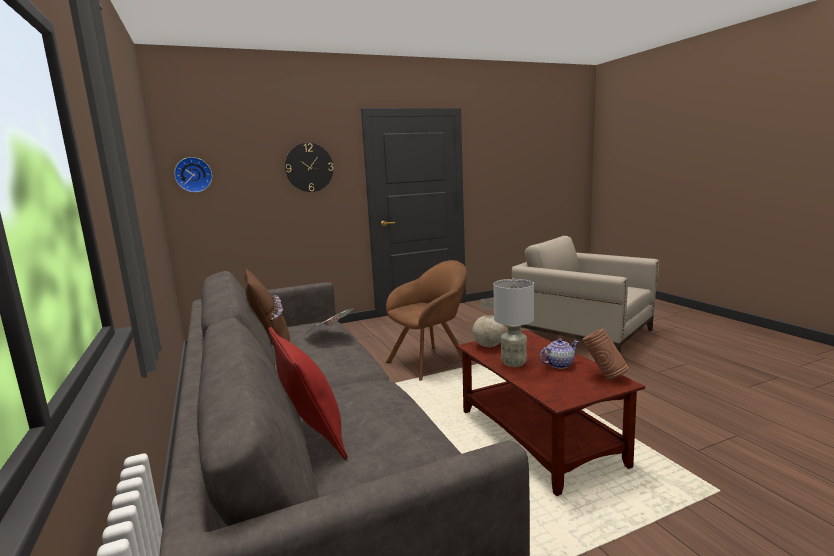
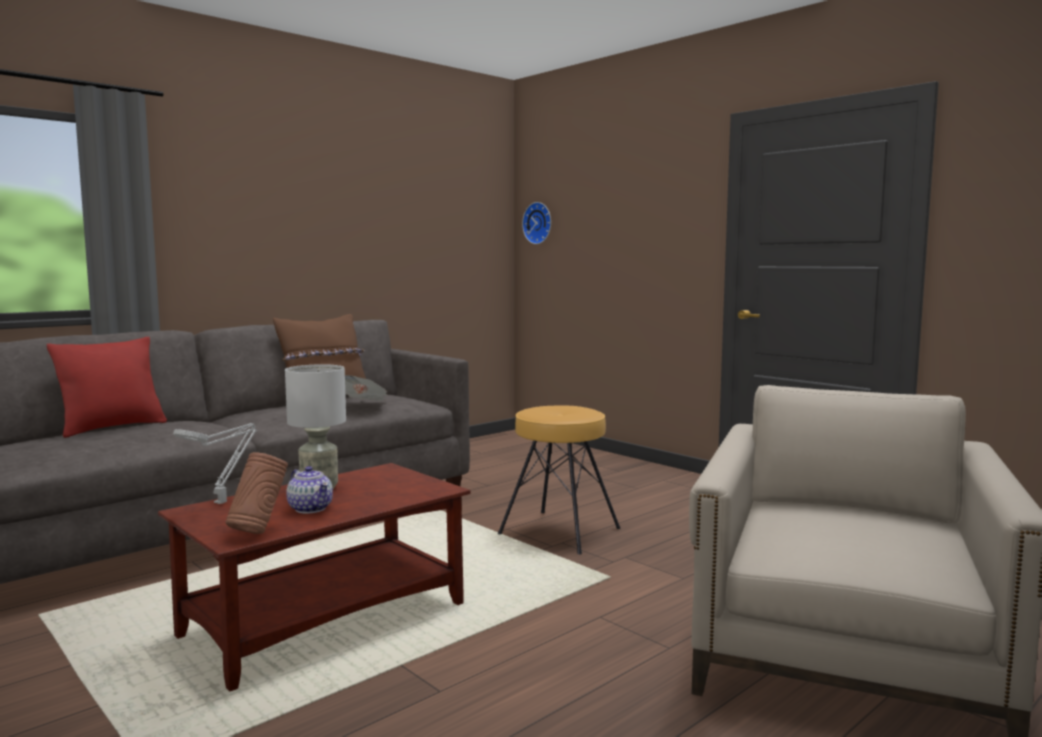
camera: 70 degrees right, 5 degrees down
(309, 167) = (650, 214): wall clock -> none
(431, 361) = (559, 532): brown armchair -> brown stool
(489, 346) = (386, 475): globe -> none
(540, 390) = (223, 502): none -> grey table lamp

